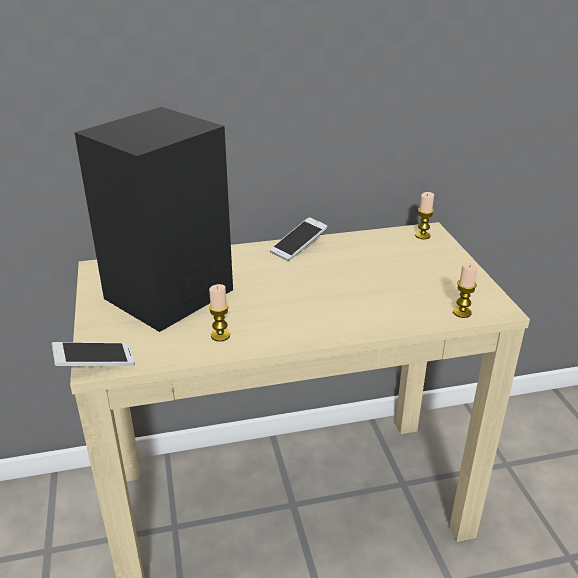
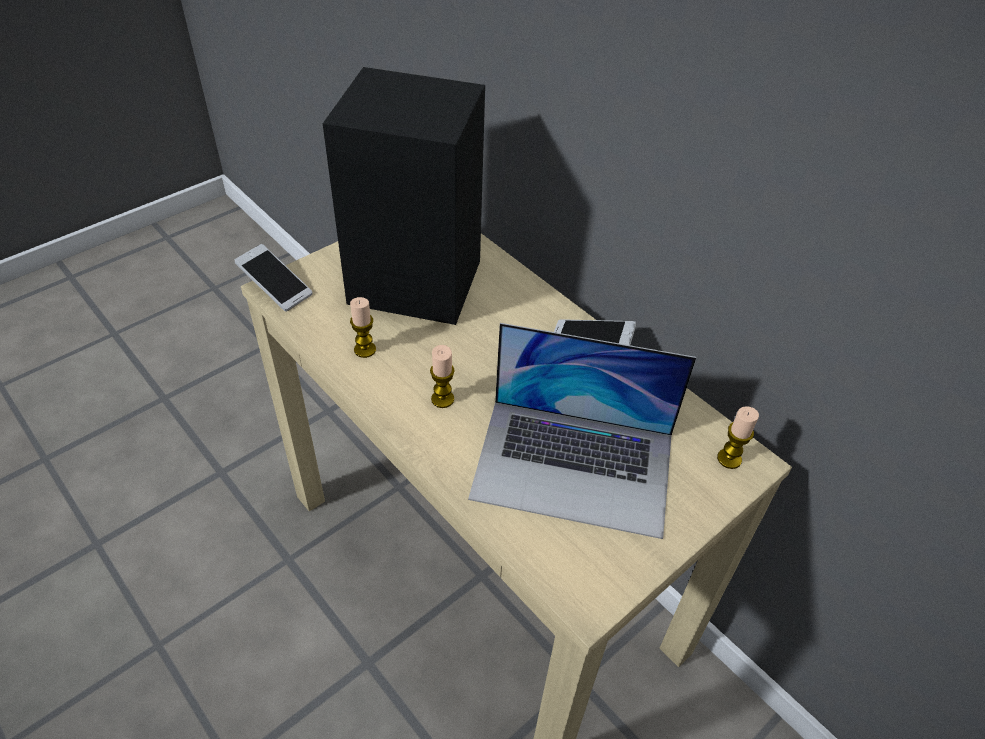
camera: 60 degrees right, 15 degrees up
(396, 283) = (574, 465): none -> laptop
(462, 312) = (549, 558): candle -> candle (442, 399)

